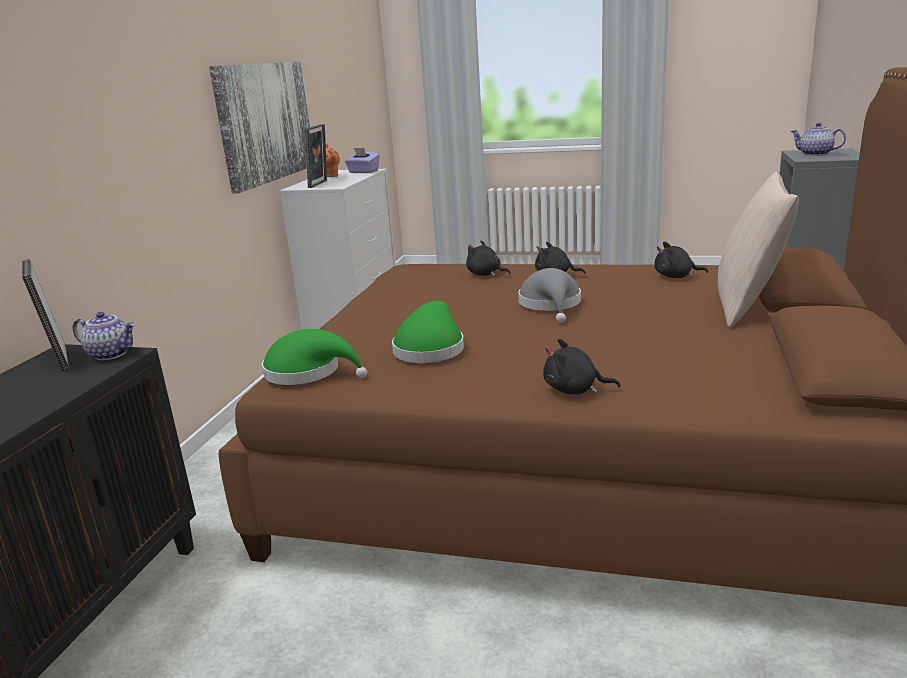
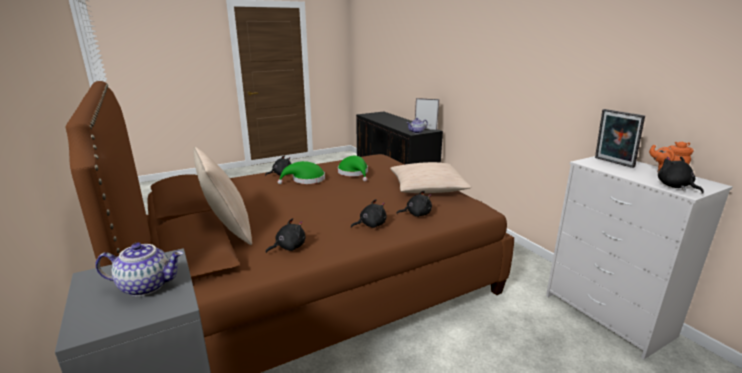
camera: 135 degrees right, 0 degrees up
(266, 122) = (627, 99): picture -> none
(308, 372) = (377, 159): green hat -> green hat (306, 180)
(363, 172) = (675, 186): purple tissue box -> black plush toy
(393, 296) = (427, 188): none -> beige pillow
(551, 305) = (338, 201): grey hat -> none

